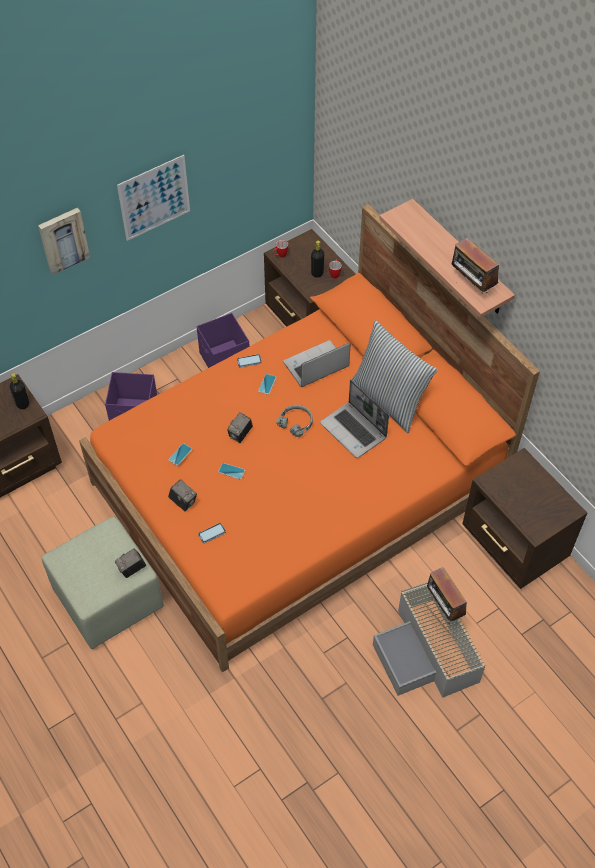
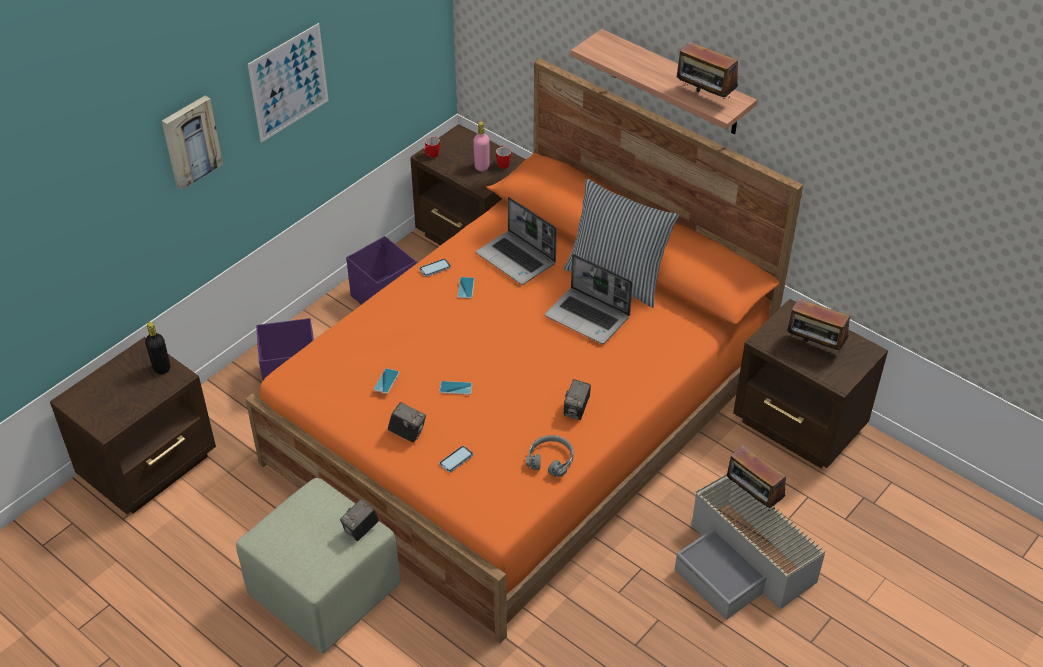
camera: 15 degrees left, 10 degrees down
(240, 434) = (453, 346): camera -> camera (576, 410)
(296, 422) = (516, 321): grey headphones -> grey headphones (551, 459)
(315, 366) = (517, 259): laptop -> laptop turned 90 degrees counterclockwise
(317, 273) = (482, 166): black bottle -> pink bottle
(527, 496) = (814, 347): none -> radio

